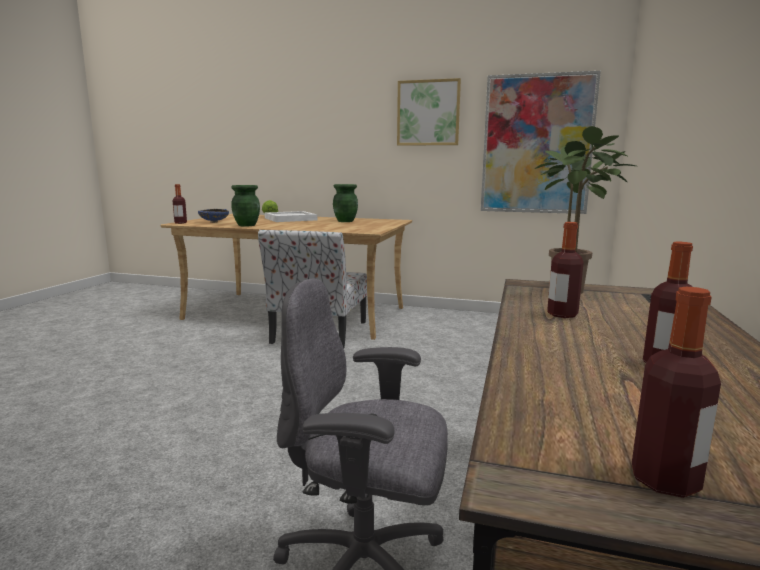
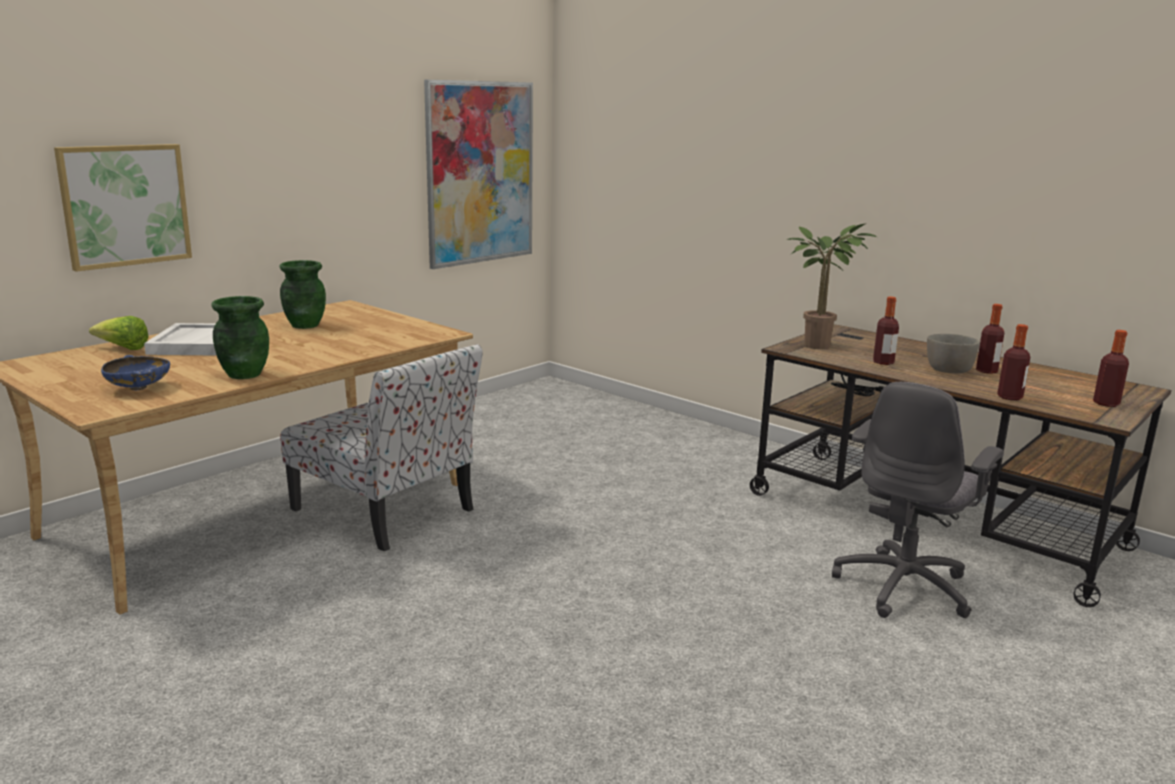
camera: 65 degrees left, 5 degrees up
(180, 223) = (94, 409): bottle -> bottle (1009, 397)
(428, 113) = (355, 131): picture -> picture (125, 205)
(600, 343) = (948, 371): none -> grey bowl

